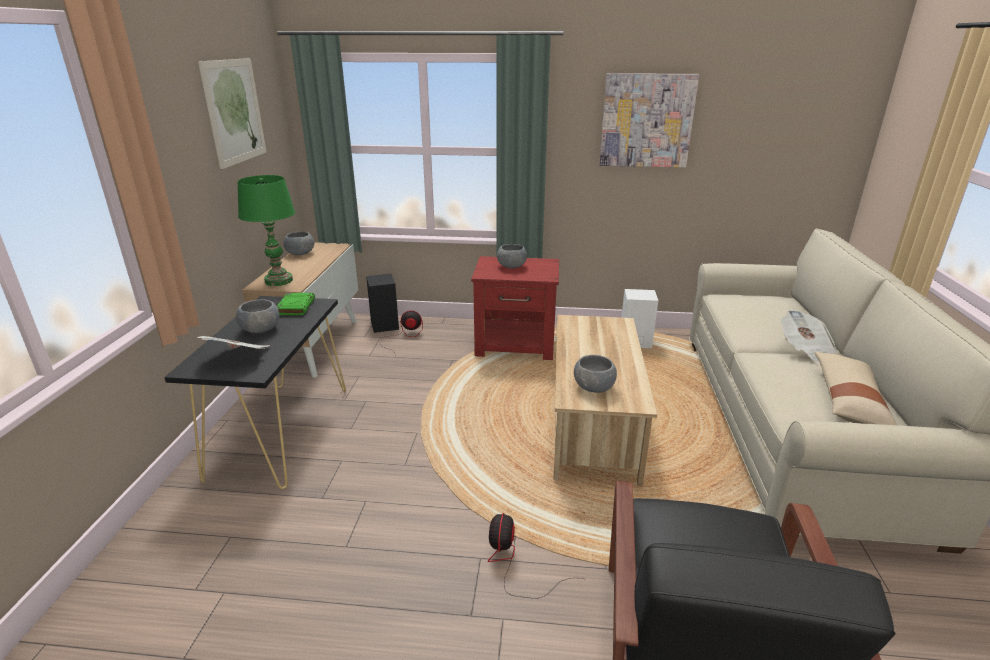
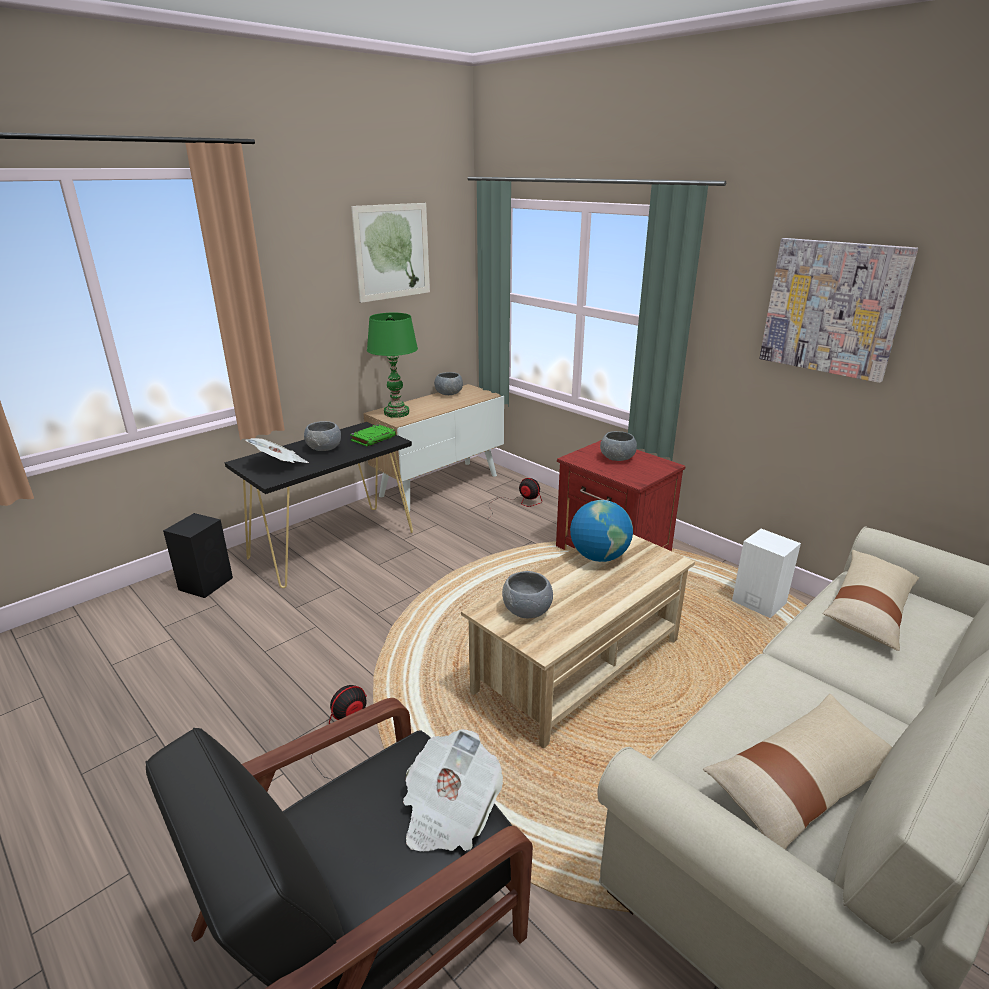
camera: 40 degrees right, 0 degrees up
(384, 324) = (516, 486): black speaker -> black speaker (207, 583)
(580, 336) = (598, 557): none -> globe
(748, 309) = (868, 609): none -> beige pillow
(805, 350) = (860, 693): newspaper -> newspaper (449, 811)

